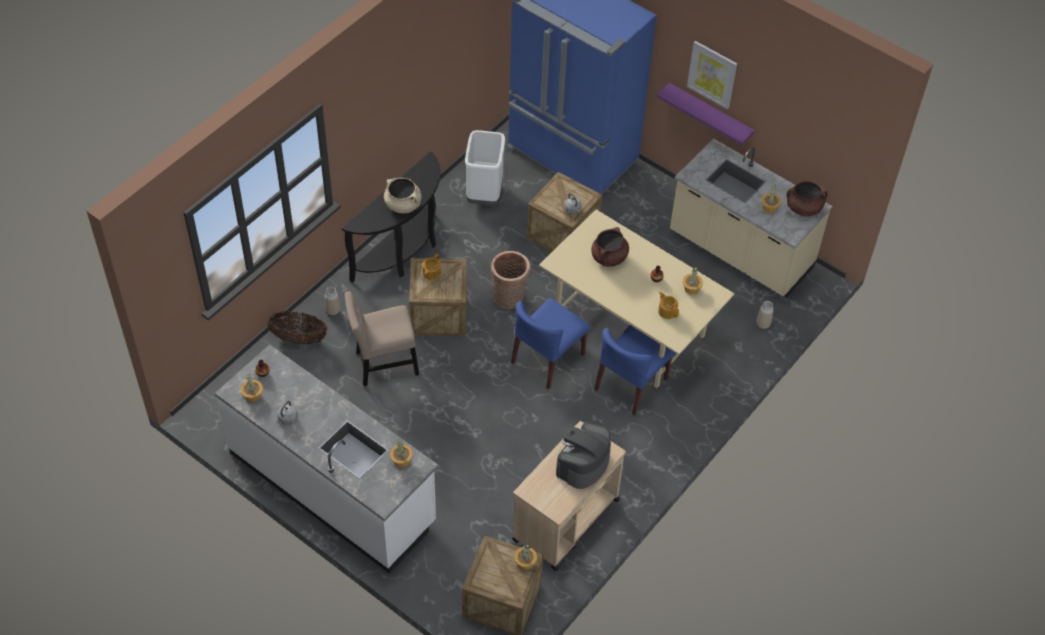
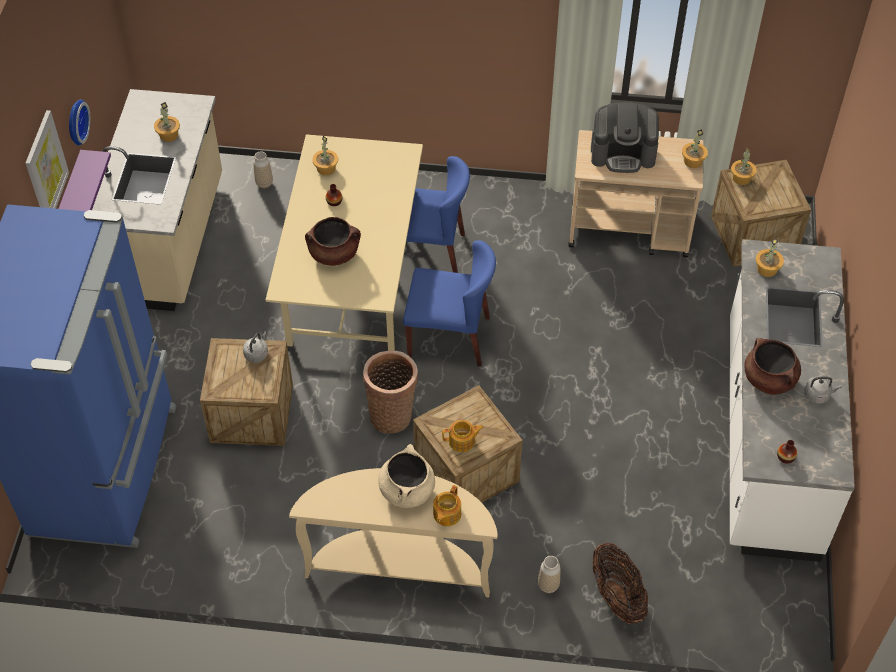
camera: 120 degrees left, 0 degrees up
(253, 395) = (821, 447): potted plant -> potted plant (692, 161)
(383, 364) = (581, 484): beige chair -> none
(403, 252) = (400, 565): black console table -> beige console table
(484, 194) = (238, 530): white trash can -> none
(667, 311) = (373, 174): teapot -> teapot (446, 514)
(762, 116) = (75, 122): none -> wall clock
(803, 208) = (150, 109): brown cooking pot -> brown cooking pot (769, 379)

